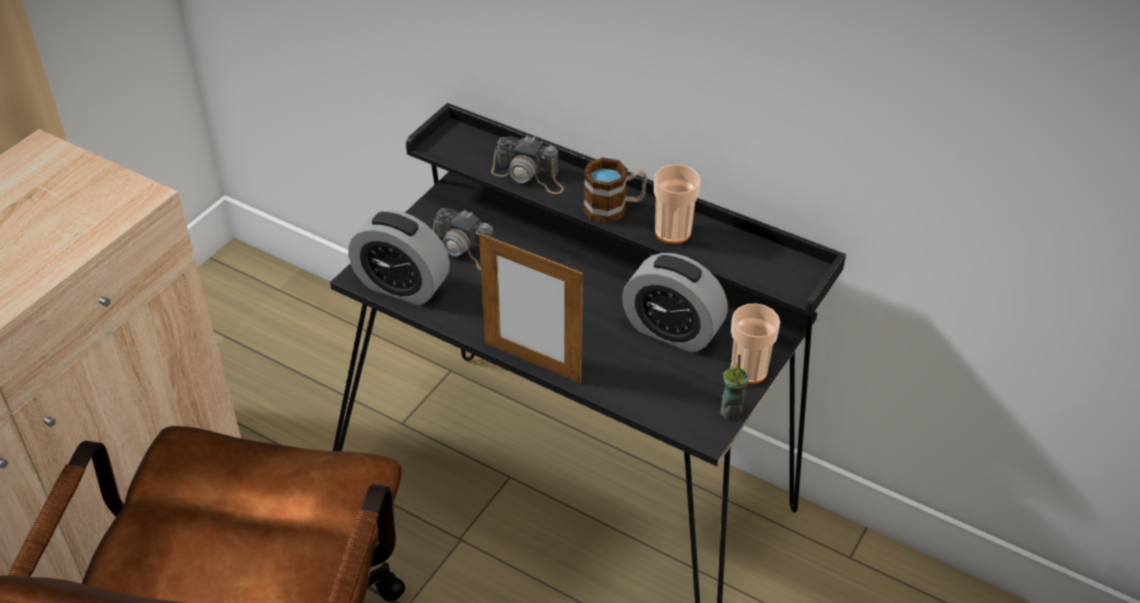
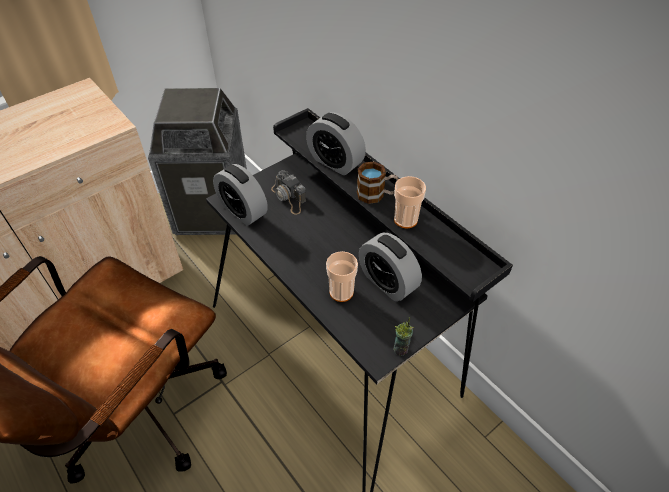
camera: 20 degrees right, 5 degrees up
(249, 334) = (213, 210): none -> trash can
(529, 175) = (335, 162): camera -> alarm clock
(532, 362) = (293, 279): picture frame -> none
(748, 370) = (424, 323): cup -> cup (341, 292)

